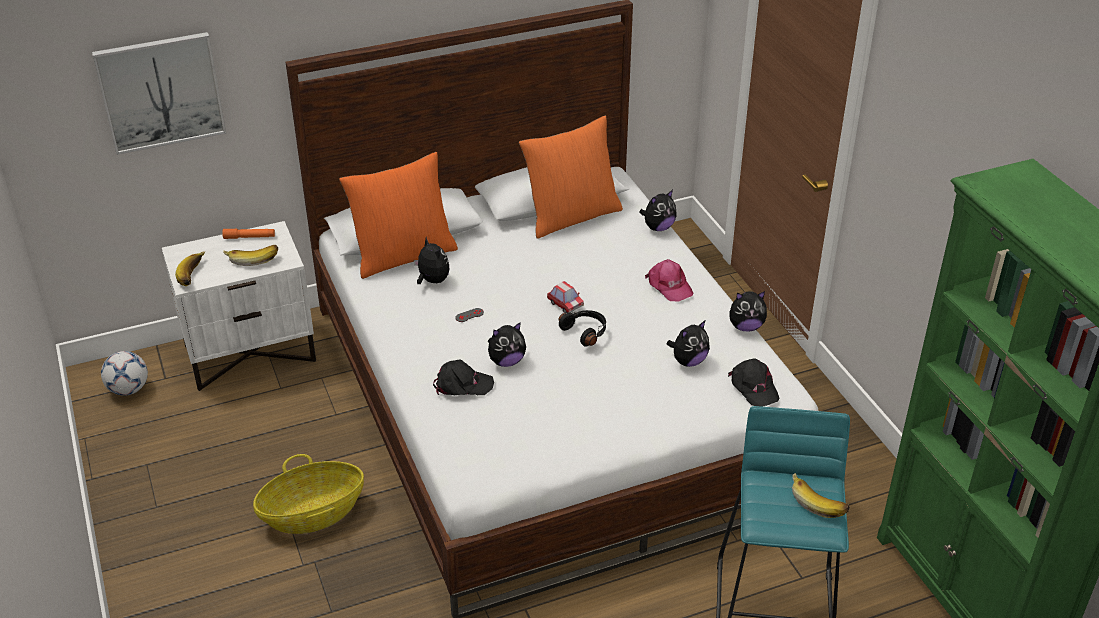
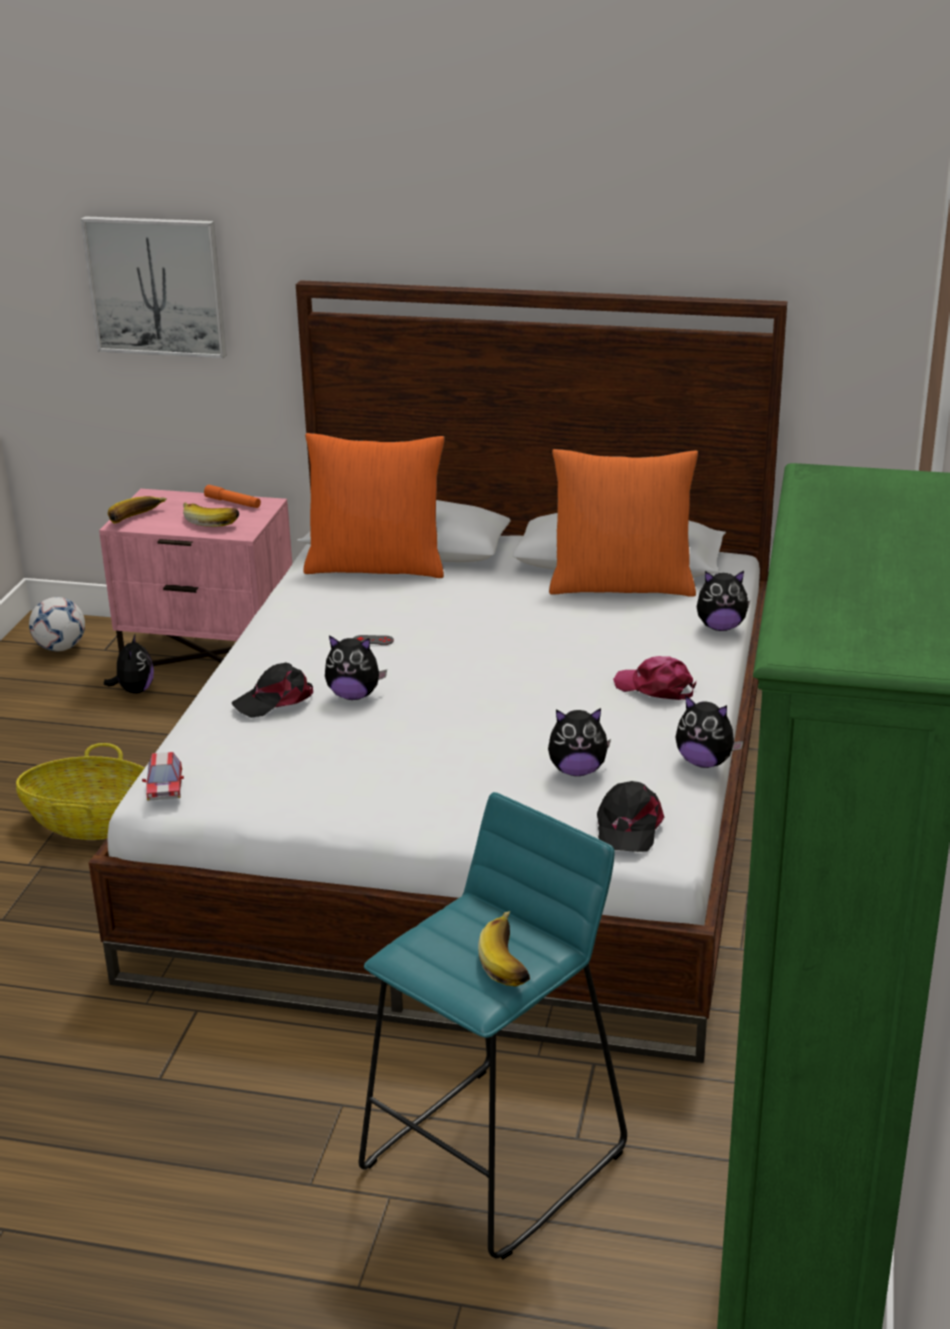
camera: 35 degrees right, 10 degrees down
(250, 352) = (210, 654): white nightstand -> pink nightstand
(432, 281) = (376, 598): plush toy -> plush toy (134, 690)
(462, 385) = (275, 700): black cap -> black cap turned 120 degrees clockwise
(565, 304) = (496, 664): toy car -> toy car (165, 789)
(585, 332) = (485, 698): black headphones -> none
(669, 285) = (655, 687): pink cap -> pink cap turned 120 degrees clockwise

